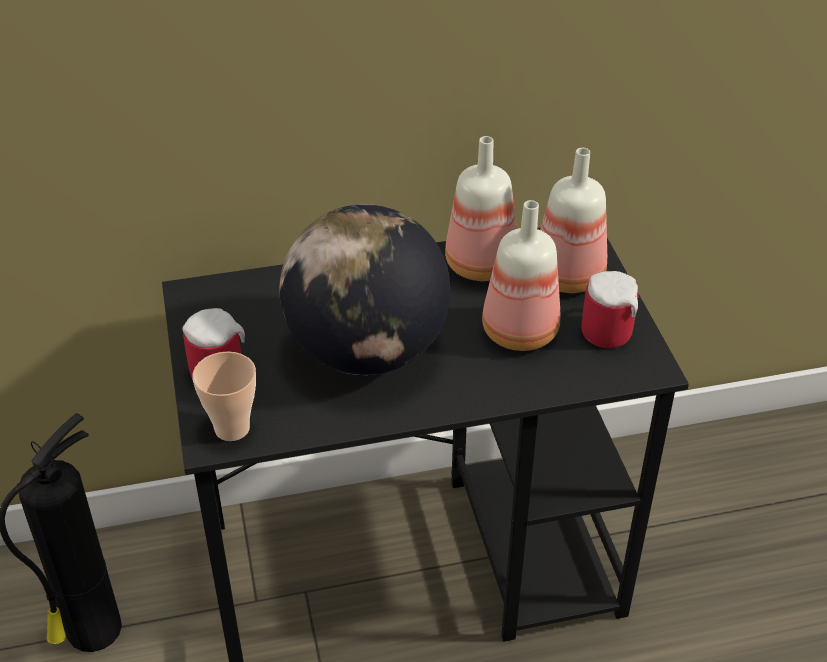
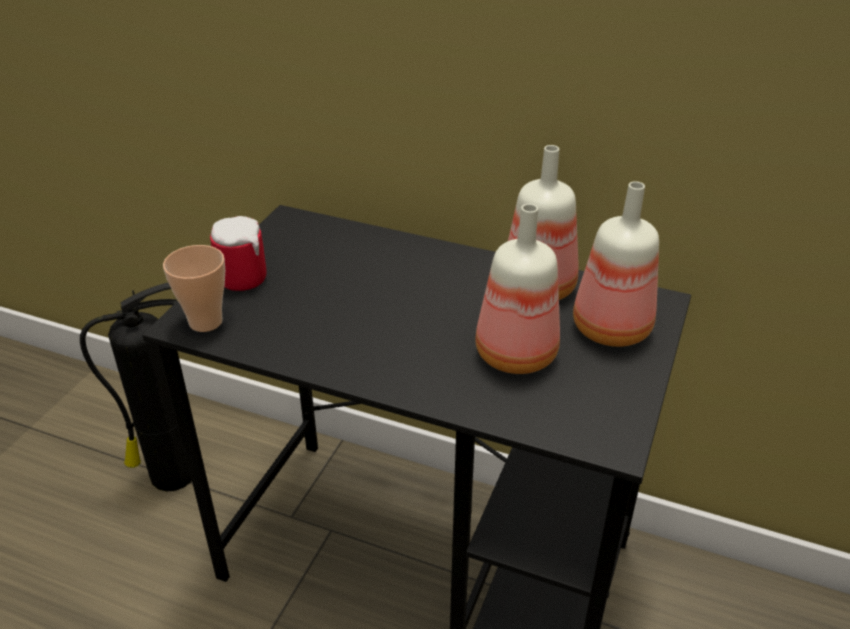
camera: 35 degrees right, 5 degrees down
(366, 351) = (368, 312): globe -> none
(611, 329) = (608, 391): mug -> none

